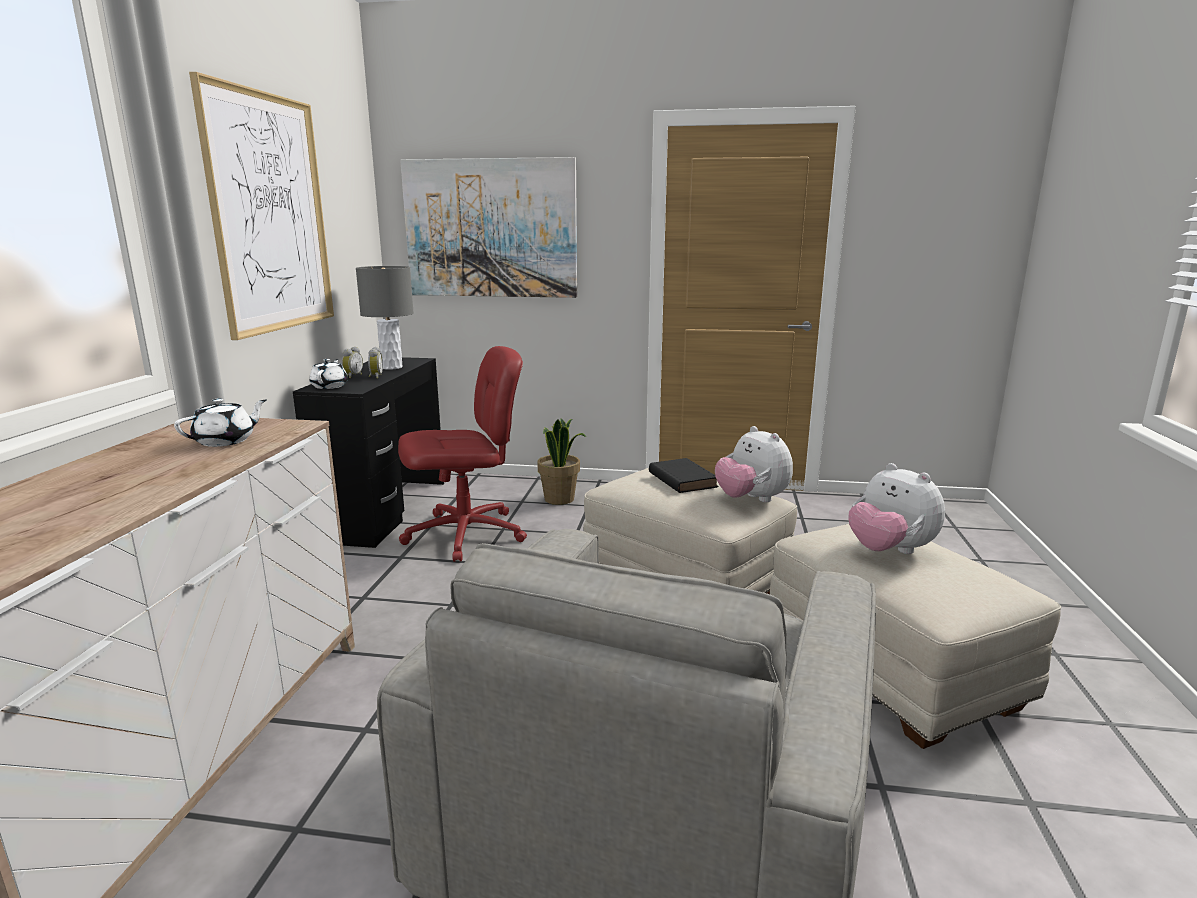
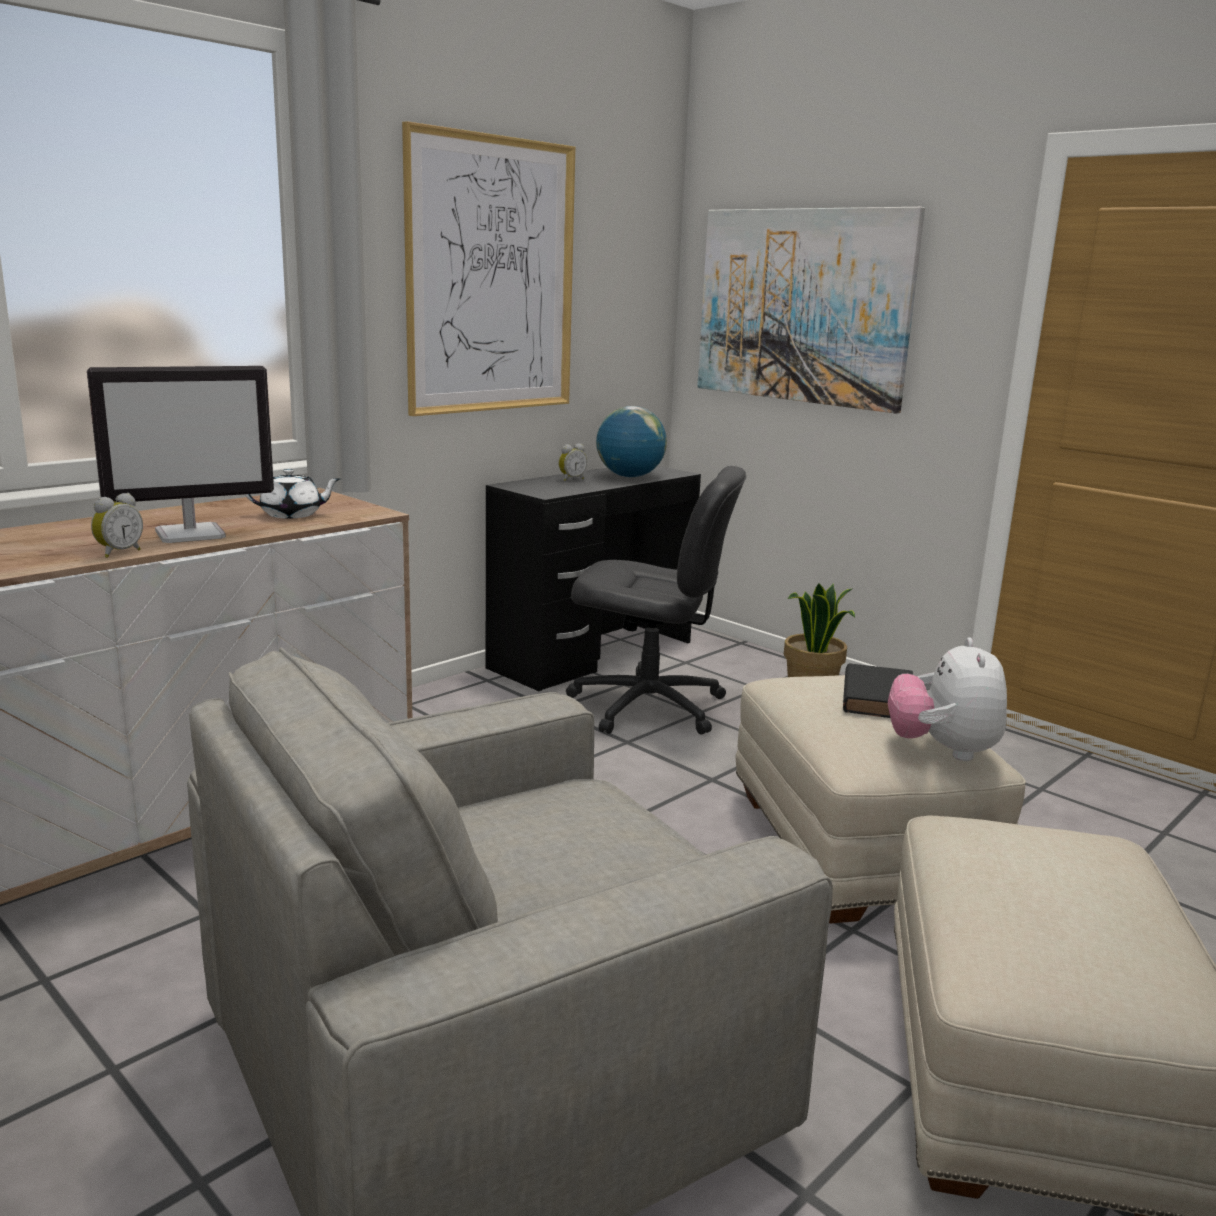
camera: 35 degrees right, 0 degrees up
(164, 478) = (192, 534): none -> monitor
(330, 386) = (528, 486): white teapot -> none
(375, 376) = (593, 484): alarm clock -> alarm clock (118, 553)
(391, 367) = (629, 476): grey table lamp -> globe
(466, 534) = (648, 706): red office chair -> black office chair
(889, 551) = (1041, 879): plush toy -> none

